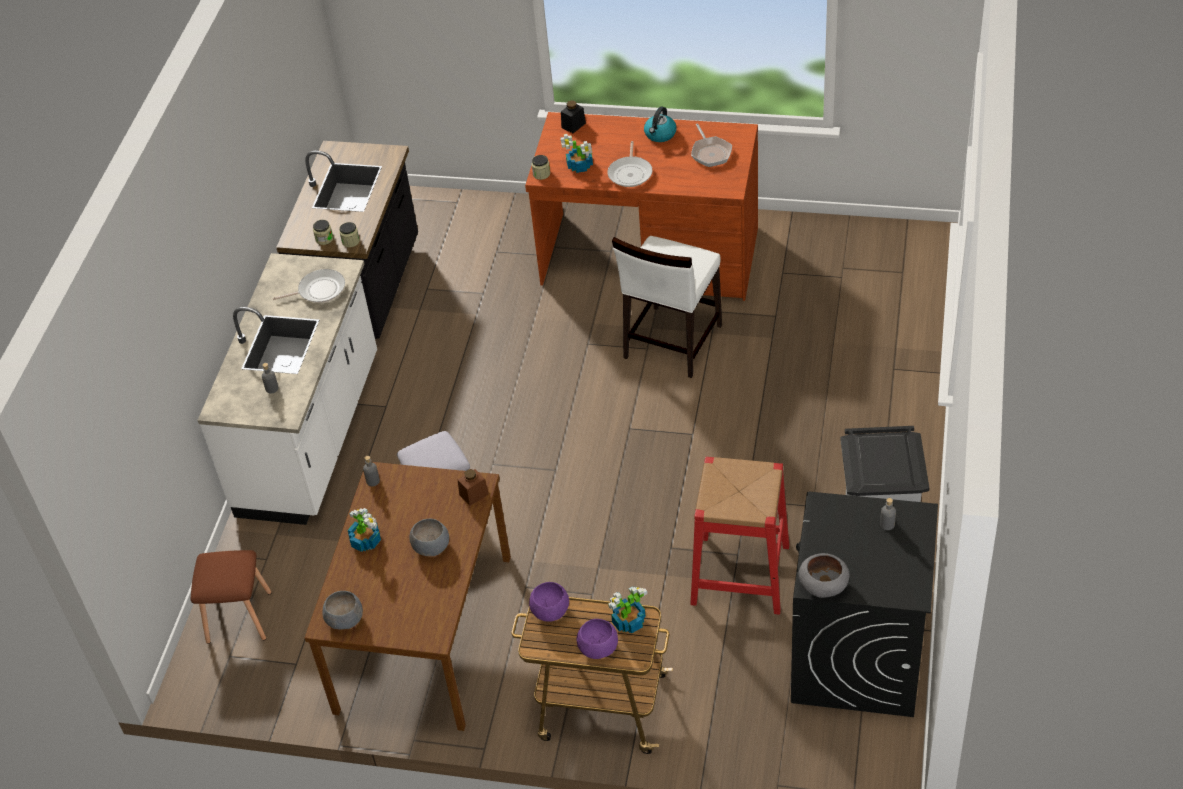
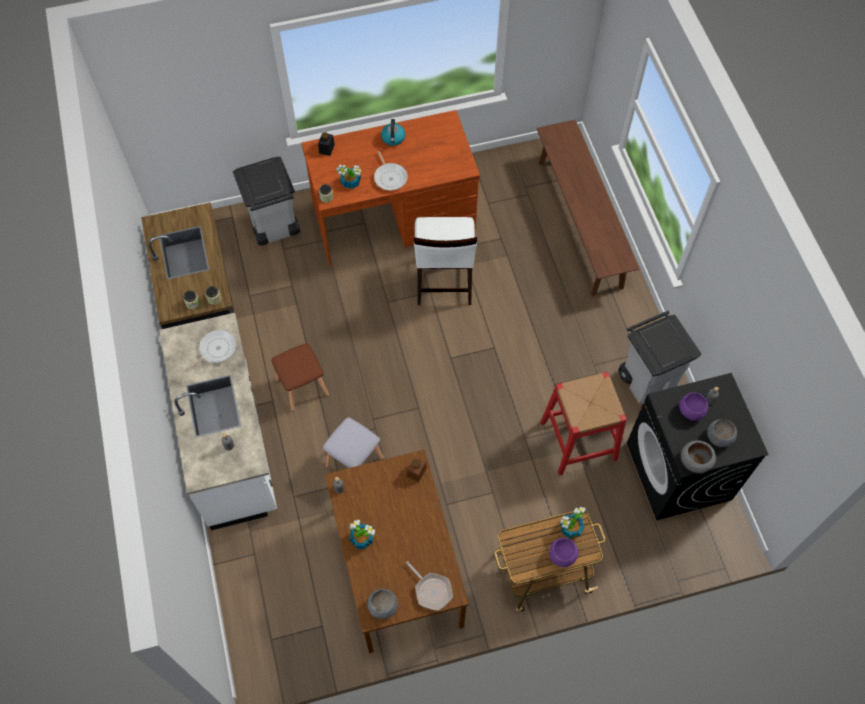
camera: 30 degrees left, 15 degrees up
(239, 618) = (261, 607): brown stool -> brown stool (303, 388)
(432, 547) = (411, 525): grey bowl -> grey bowl (719, 437)
(498, 226) = (274, 228): none -> grey trash can
(551, 610) = (516, 540): purple bowl -> purple bowl (691, 410)
(710, 152) = (436, 143): frying pan -> frying pan (431, 590)
(893, 328) = (580, 223): none -> brown bench

